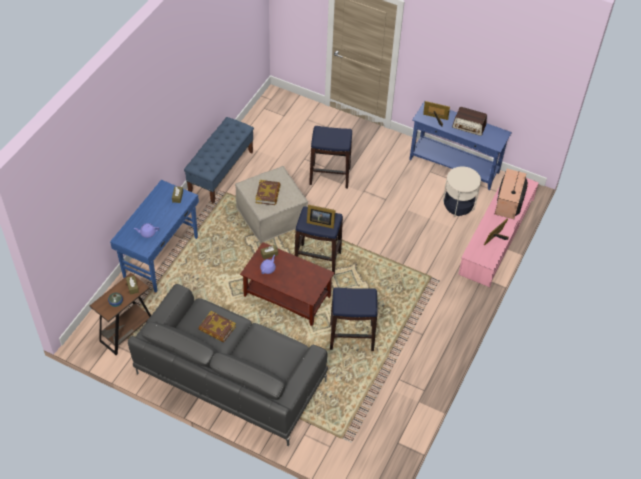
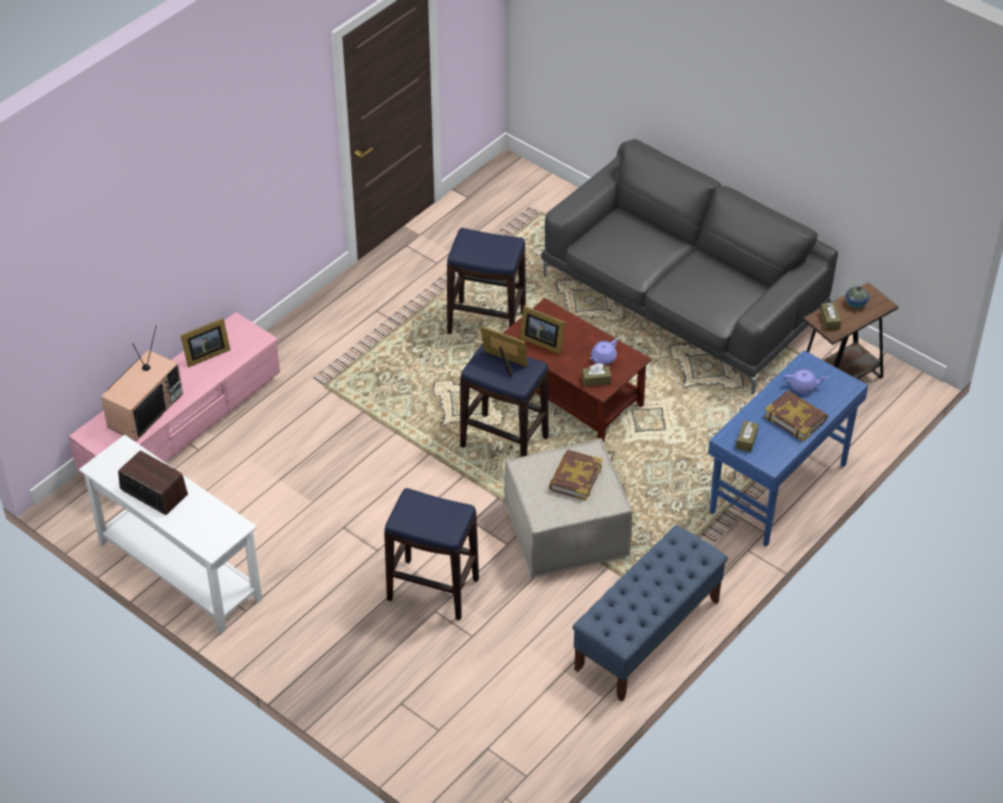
camera: 165 degrees left, 5 degrees down
(217, 328) = (700, 280): book -> book (795, 418)
(435, 119) = (210, 517): picture frame -> picture frame (541, 341)
(454, 165) = (179, 571): blue console table -> white console table
(458, 207) = (216, 491): beige side table -> none

